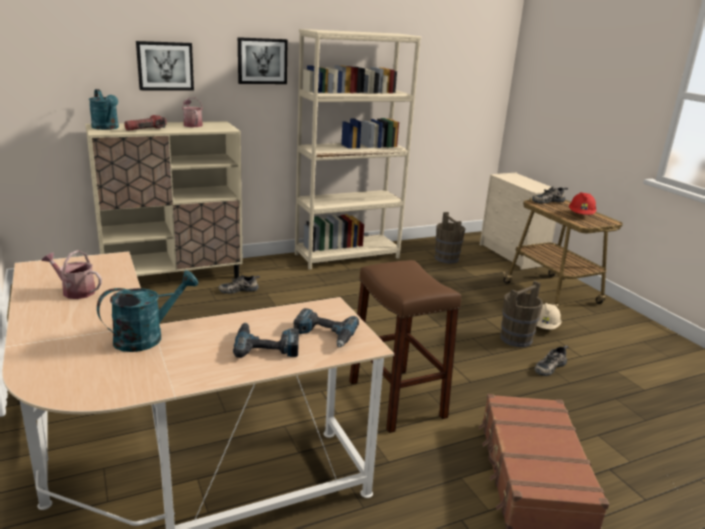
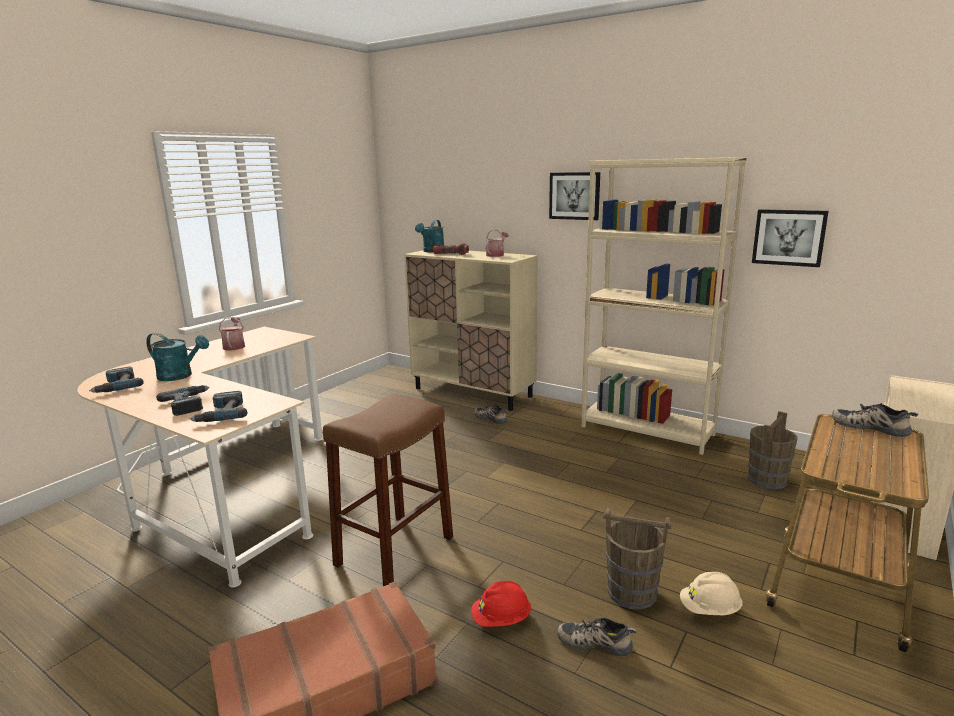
camera: 60 degrees right, 5 degrees down
(112, 380) = (117, 386): none -> power drill
(165, 66) = (491, 201): picture -> picture (789, 237)
(581, 215) = (870, 461): red hard hat -> red hard hat (501, 620)

